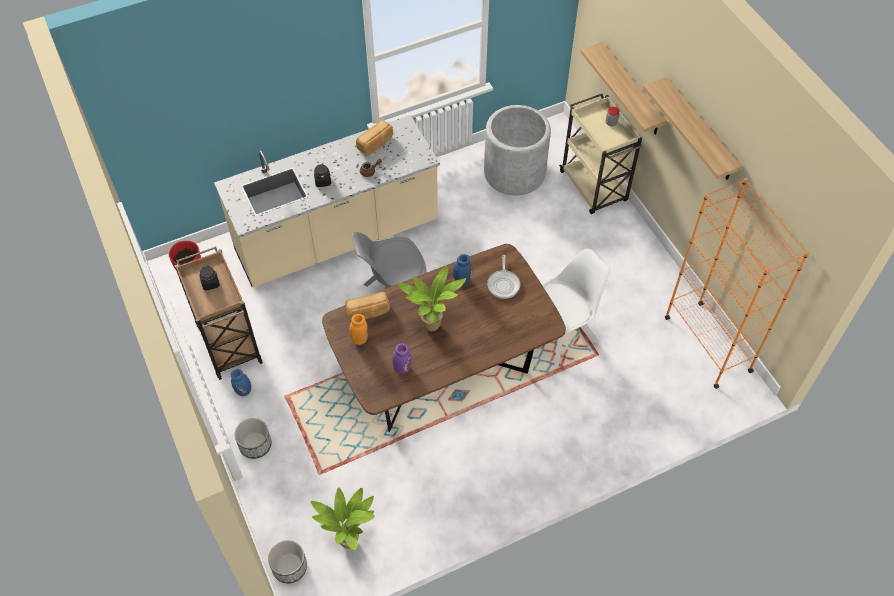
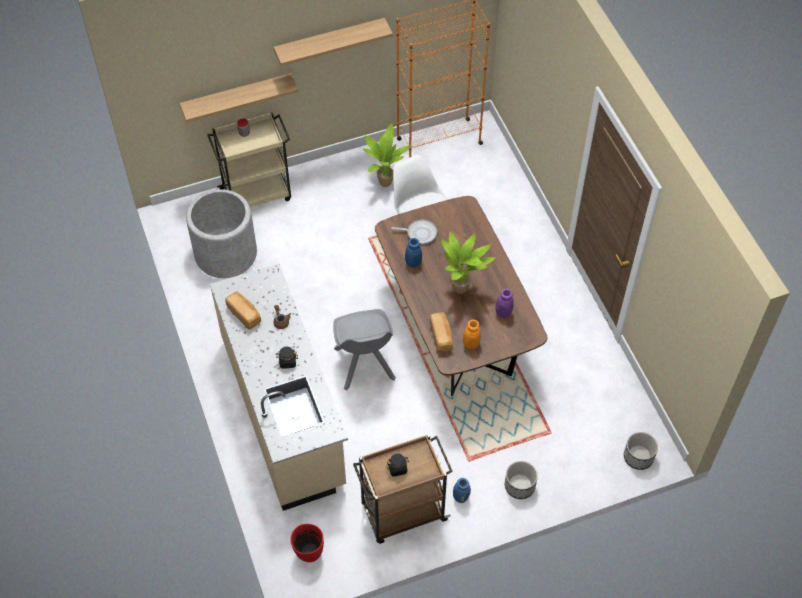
camera: 85 degrees left, 0 degrees up
(350, 539) = (613, 410): potted plant -> potted plant (383, 182)

